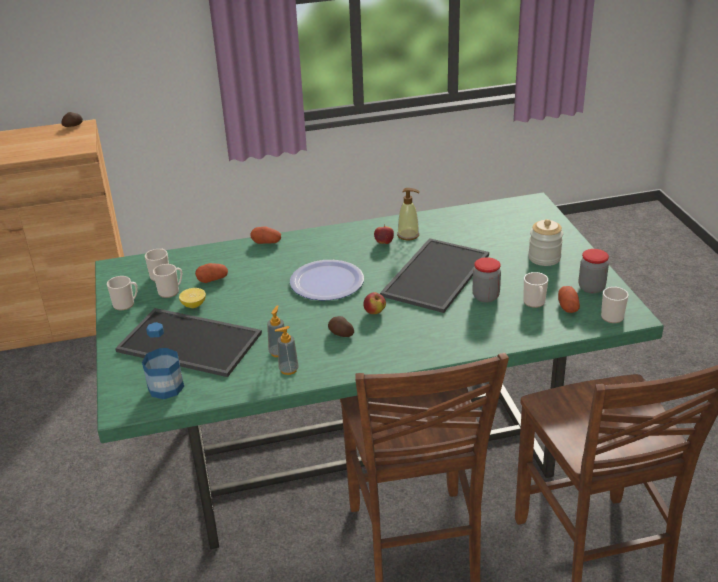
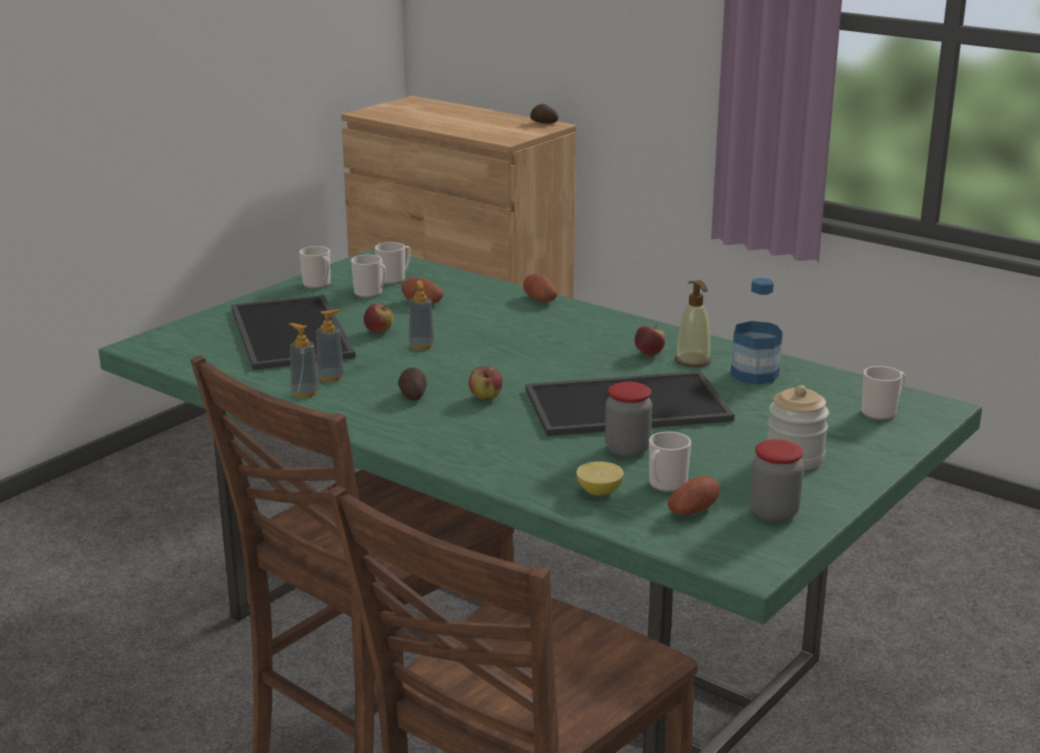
camera: 50 degrees right, 10 degrees down
(166, 387) = (199, 350): bottle -> bottle (754, 374)
(194, 305) = (361, 311): lemon -> lemon (599, 492)
(234, 310) = (379, 331): none -> apple
(276, 304) = (421, 346): none -> soap dispenser
(326, 282) = (508, 354): plate -> none
(612, 315) = (725, 548): mug -> mug (882, 412)

